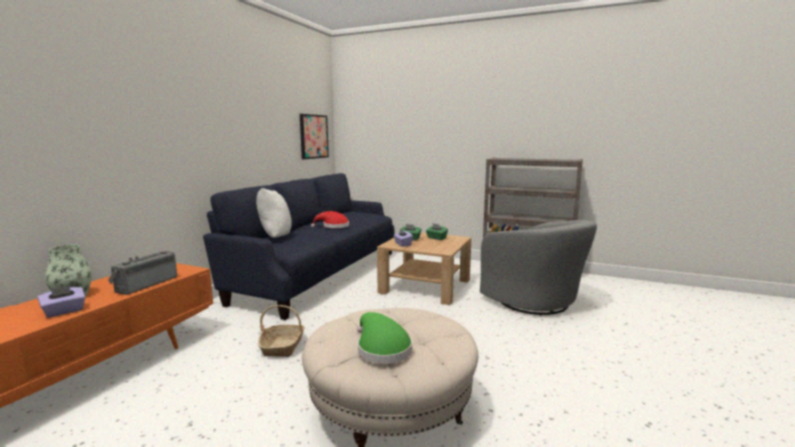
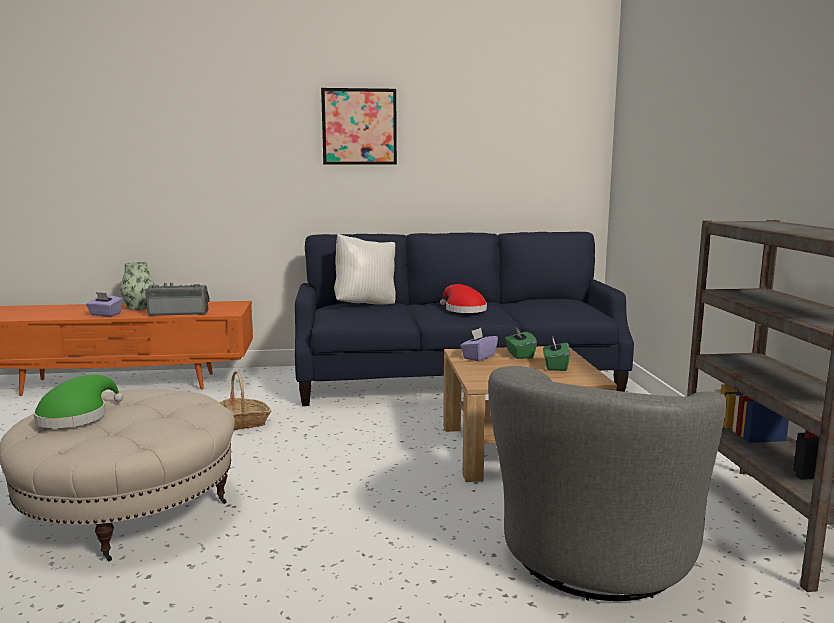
camera: 60 degrees right, 0 degrees up
(313, 136) = (548, 167): picture -> picture (359, 127)

